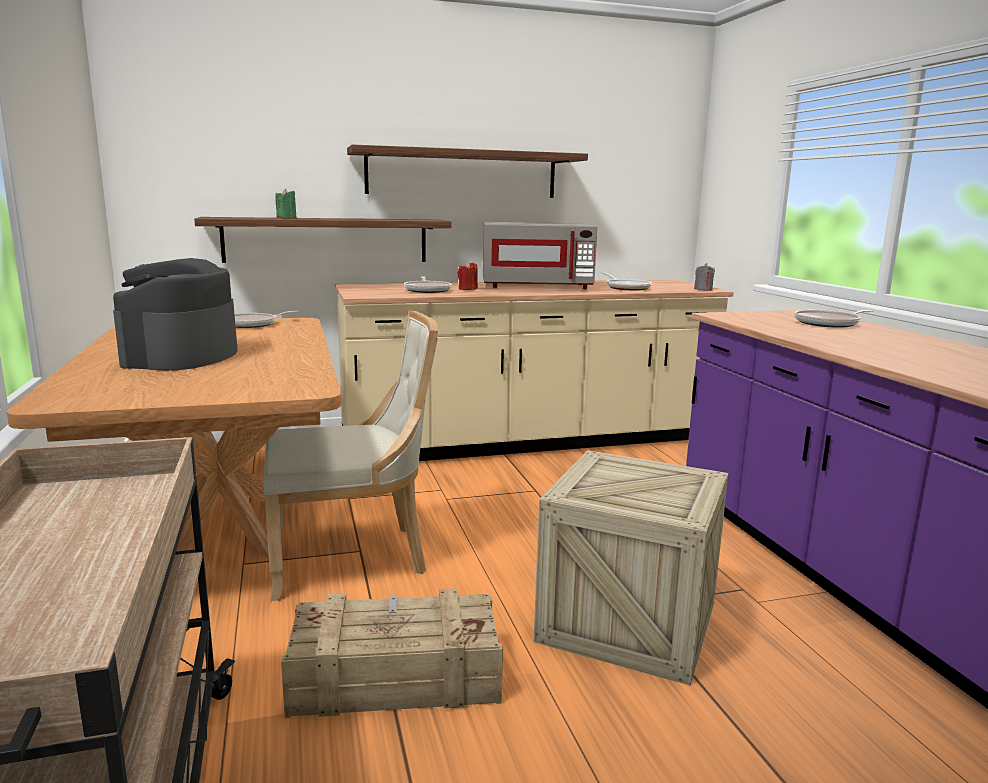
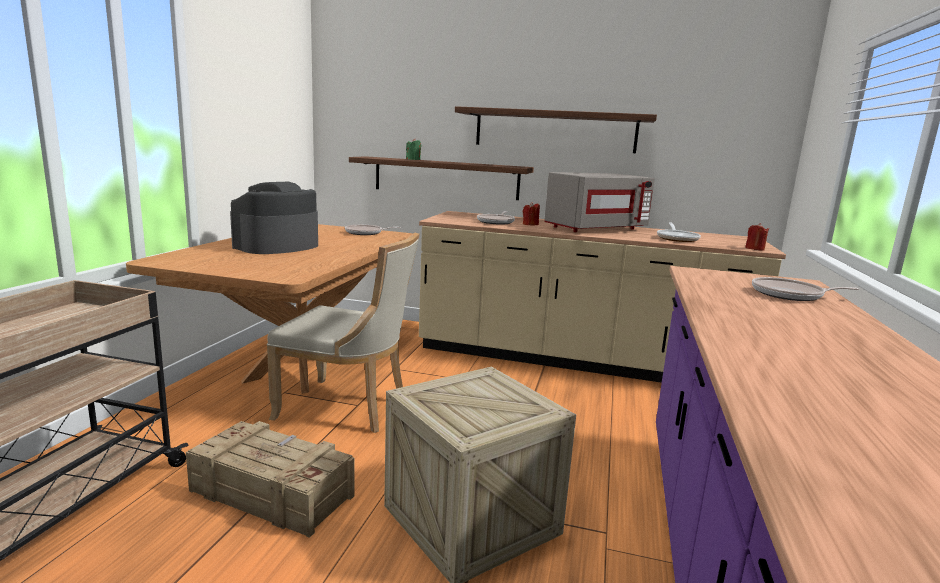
camera: 30 degrees right, 0 degrees up
(536, 286) = (595, 228): grey microwave -> grey microwave turned 60 degrees counterclockwise
(703, 289) = (754, 249): grey candle -> red candle

